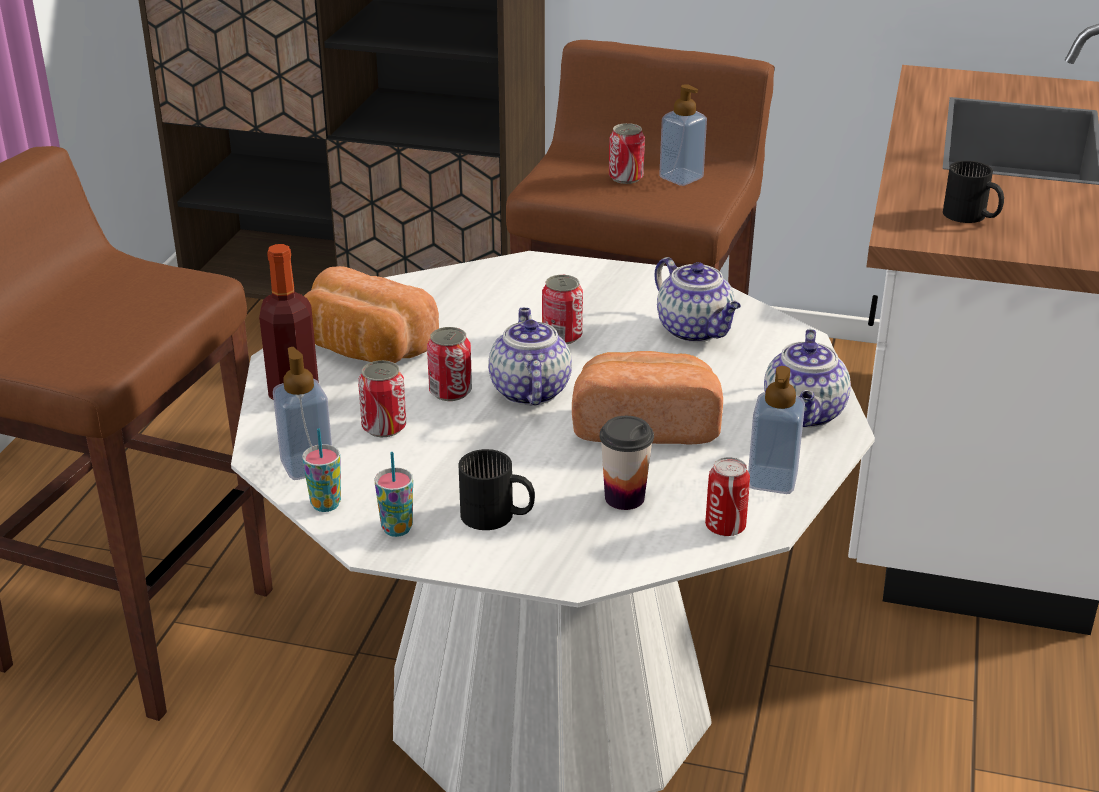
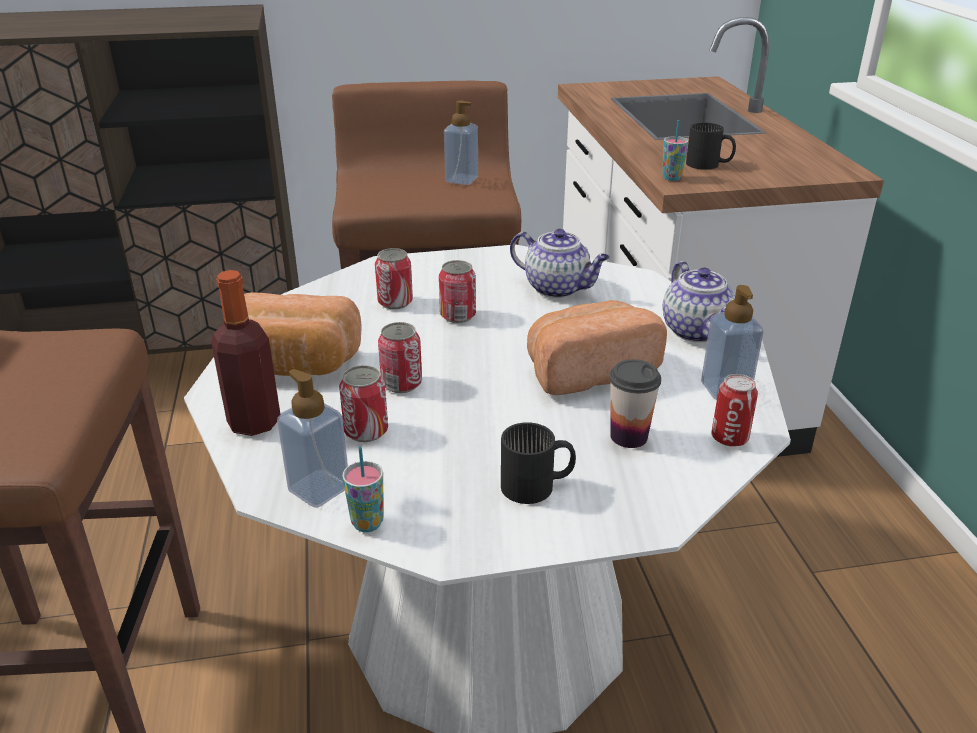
camera: 25 degrees left, 0 degrees up
(397, 529) = (456, 526): cup -> cup (671, 178)
(529, 390) = (468, 366): teapot -> none
(626, 178) = (419, 187): can -> can (395, 302)

